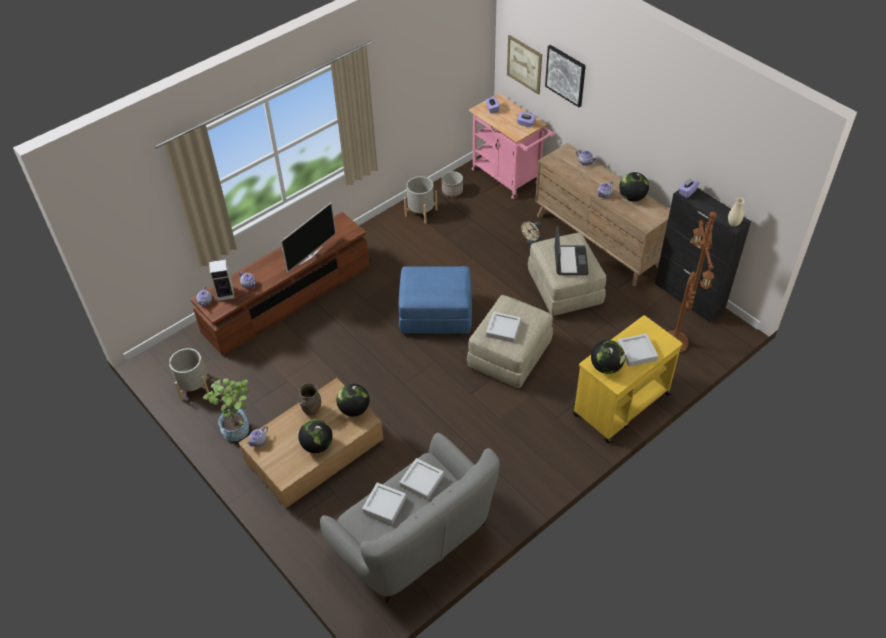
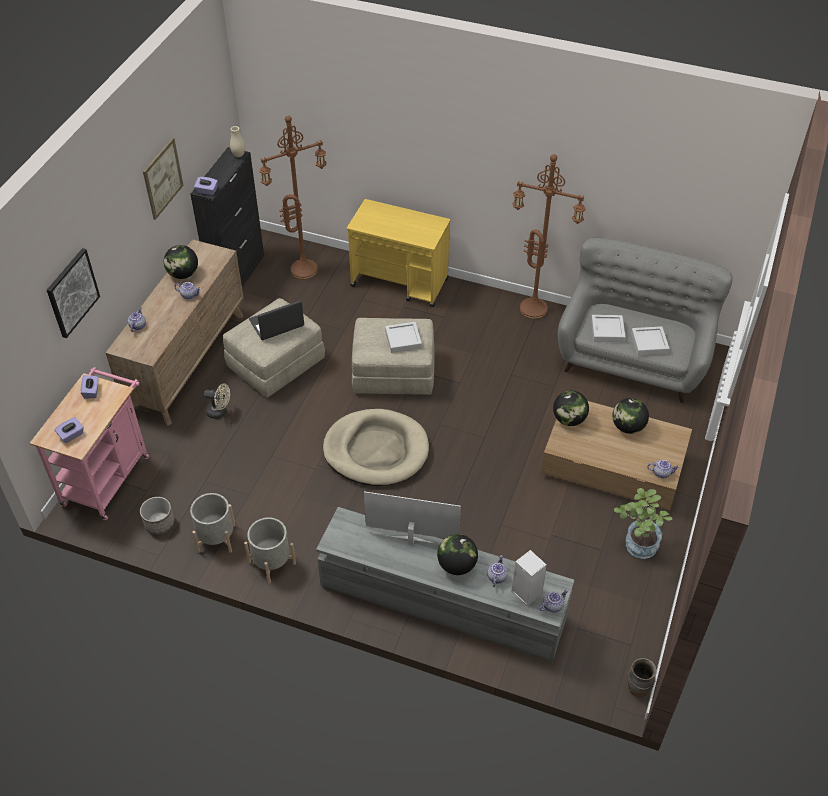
camera: 120 degrees left, 0 degrees up
(194, 386) = (624, 619): grey planter -> grey planter (272, 562)
(287, 299) = (442, 601): brown tv stand -> grey tv stand
(312, 409) = (594, 451): brown vase -> brown vase (637, 688)
(436, 314) = (376, 450): blue ottoman -> beige dog bed
(524, 64) = (34, 361): picture -> picture (162, 178)
(528, 494) = (535, 308): none -> brown floor lamp
(606, 367) = (425, 232): globe -> globe (457, 565)
(637, 352) = (394, 220): grey tray -> none

